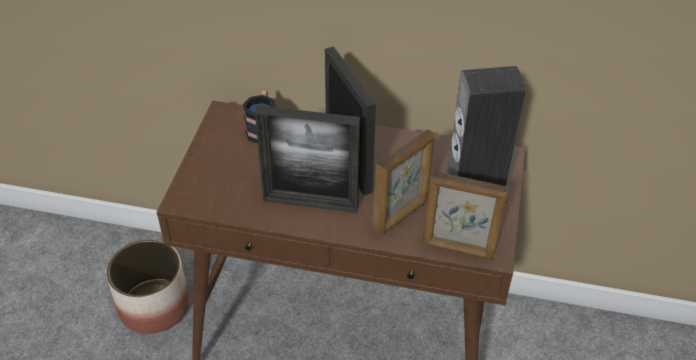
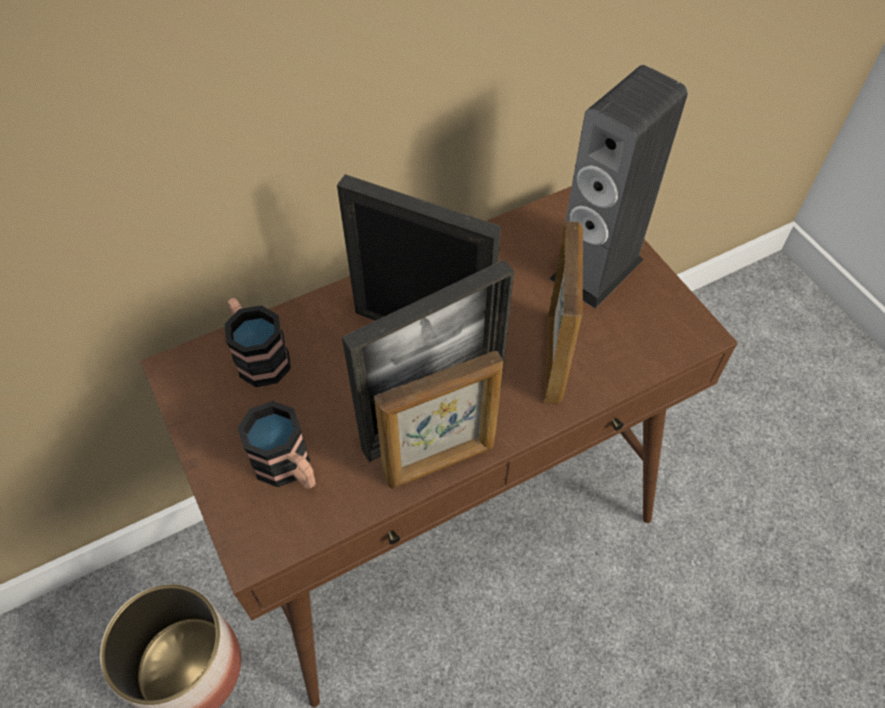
camera: 40 degrees left, 10 degrees up
(227, 181) = (289, 468): none -> mug
(457, 249) = (657, 356): picture frame -> picture frame (440, 462)

